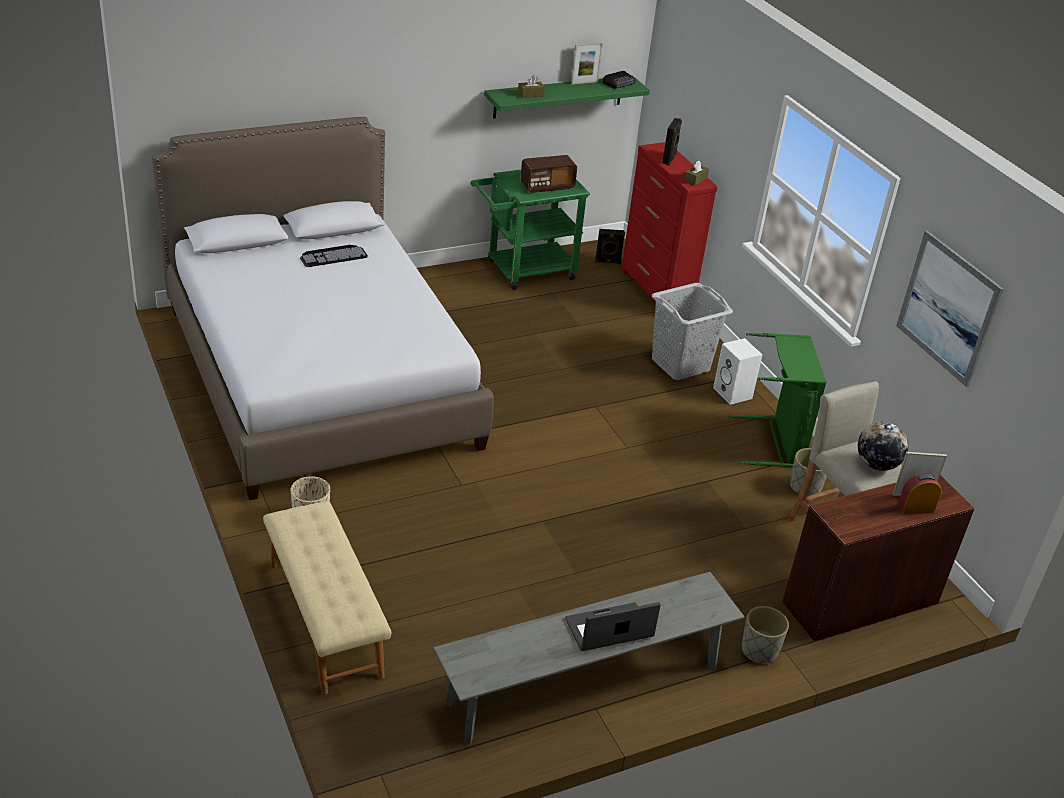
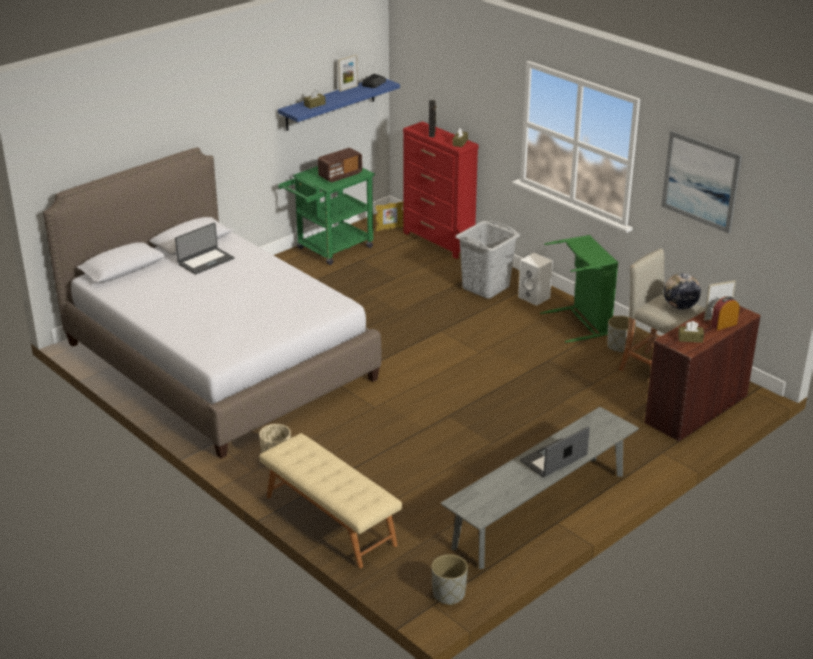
camera: 15 degrees left, 5 degrees down
(333, 255) = (205, 261): keyboard -> laptop
(558, 96) = (330, 103): green shelf -> blue shelf
(607, 262) = (390, 229): black speaker -> picture frame
(759, 651) = (646, 457): grey planter -> grey planter (449, 594)
(859, 516) = (690, 338): none -> brown tissue box

